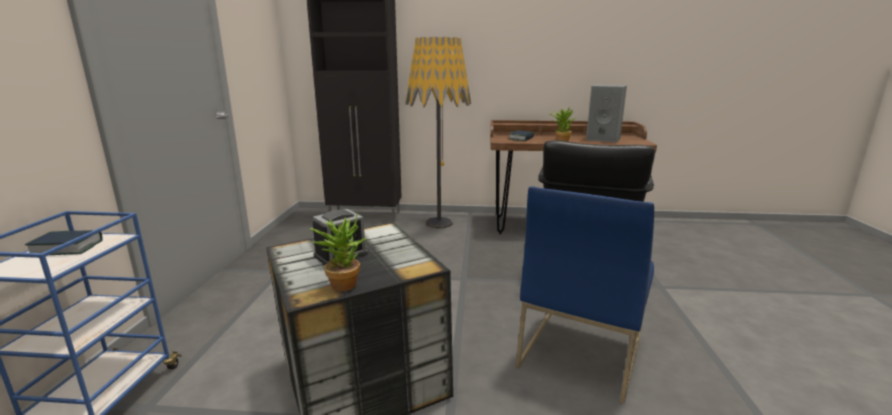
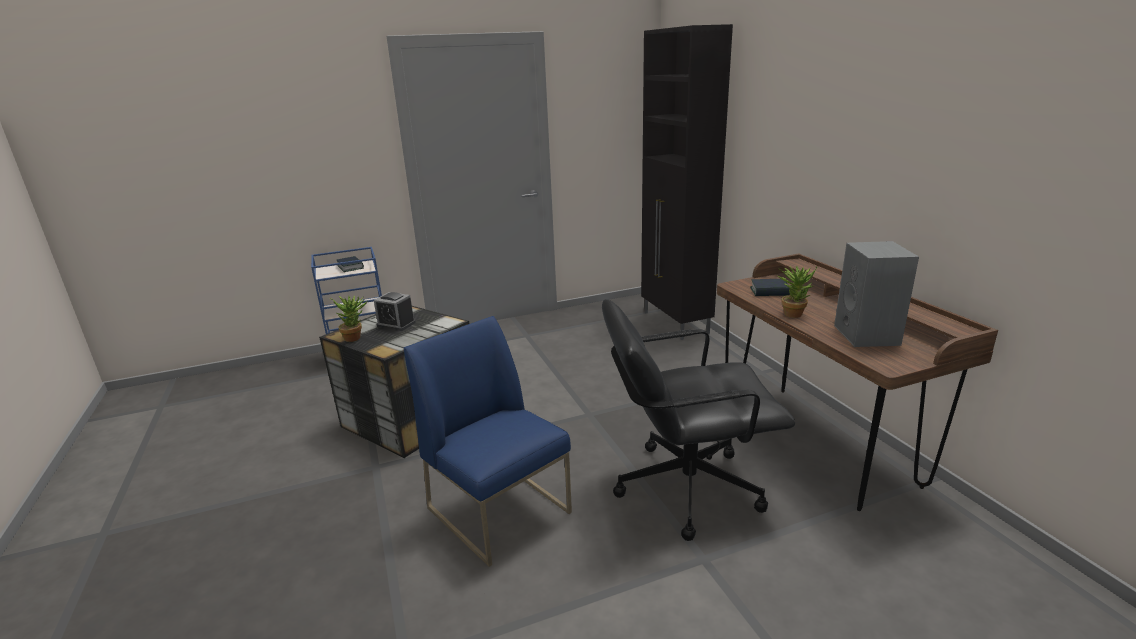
camera: 65 degrees right, 5 degrees up
(439, 223) = (710, 362): floor lamp -> none
(579, 351) = (500, 510): blue chair -> blue chair turned 45 degrees clockwise

